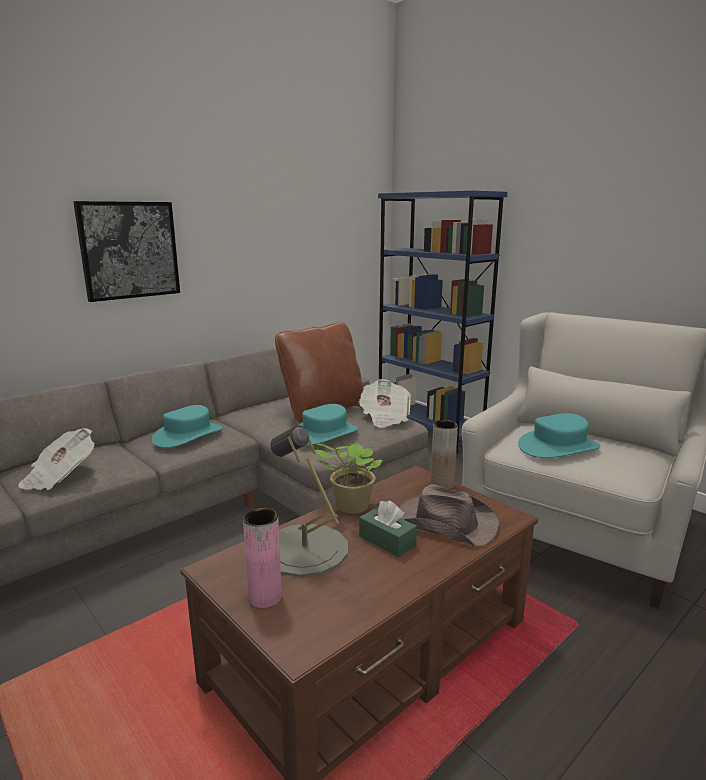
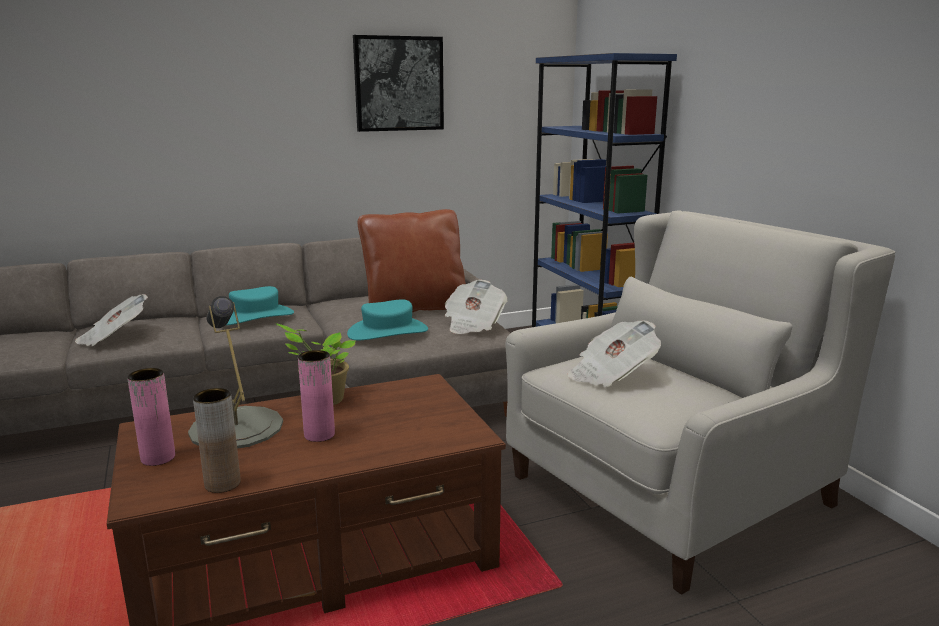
camera: 20 degrees right, 0 degrees up
(129, 250) = (230, 119): picture -> picture (399, 84)
(387, 541) = (319, 435): green tissue box -> pink vase
(442, 485) = (441, 395): brown vase -> brown vase (222, 484)
(445, 522) = (398, 429): brown hat -> none
(558, 447) = (611, 375): turquoise hat -> newspaper

